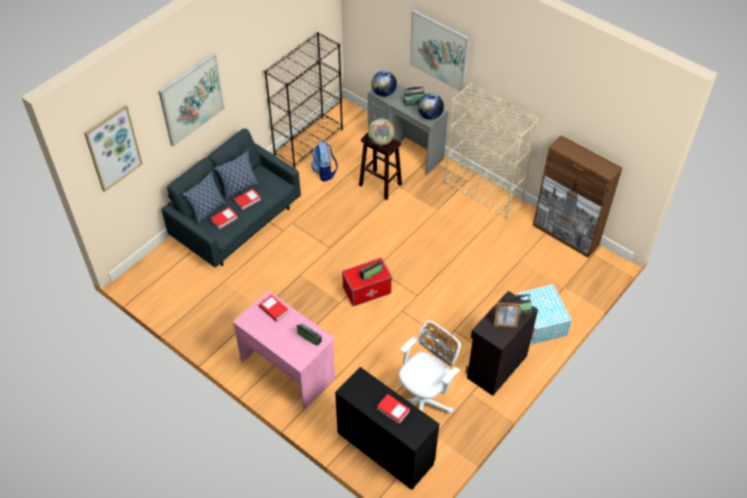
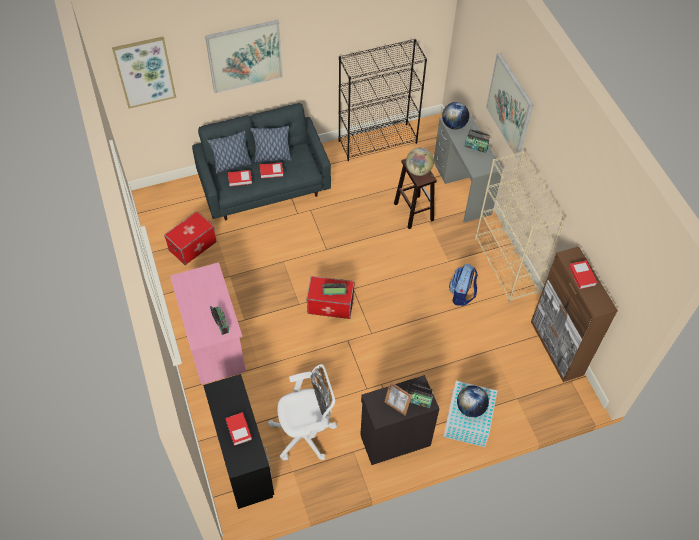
camera: 30 degrees right, 5 degrees up
(209, 301) = (192, 246): none -> storage box
(274, 309) = (210, 282): book -> book (582, 276)
(325, 172) = (372, 176): backpack -> backpack (461, 294)
(430, 116) = (481, 167): globe -> globe (470, 408)

